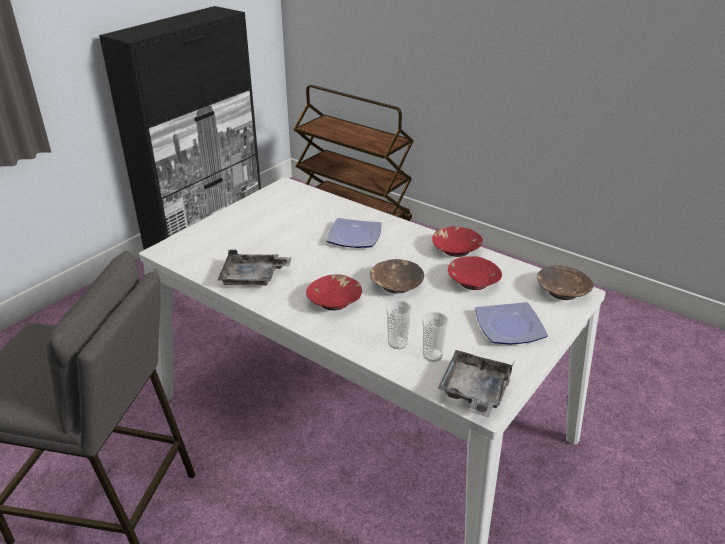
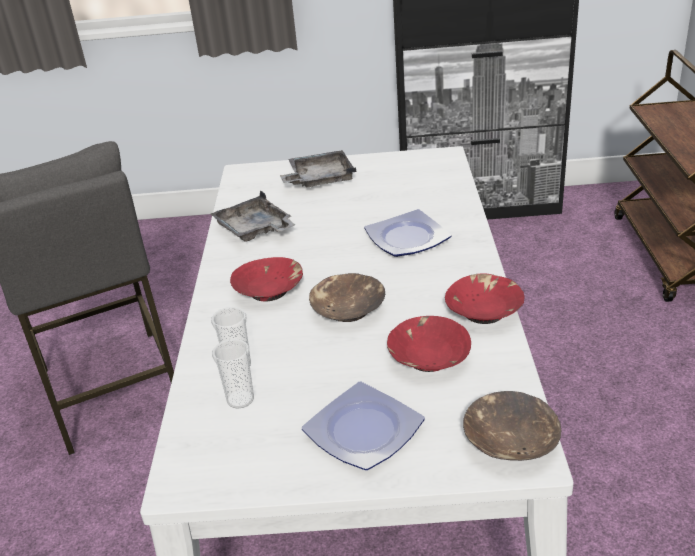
camera: 55 degrees right, 0 degrees up
(474, 391) = (202, 462): grey tray -> grey tray (319, 179)

